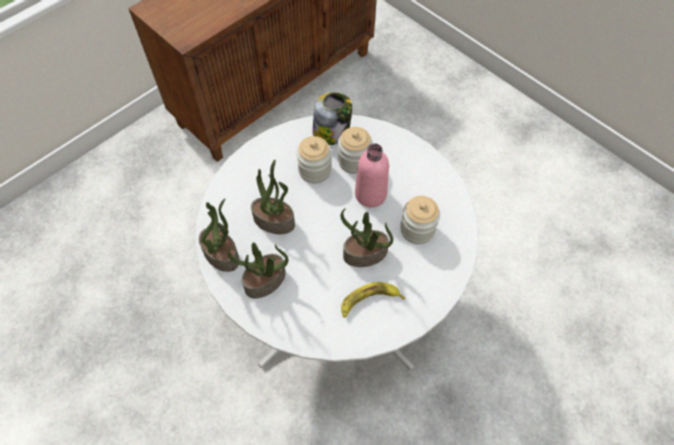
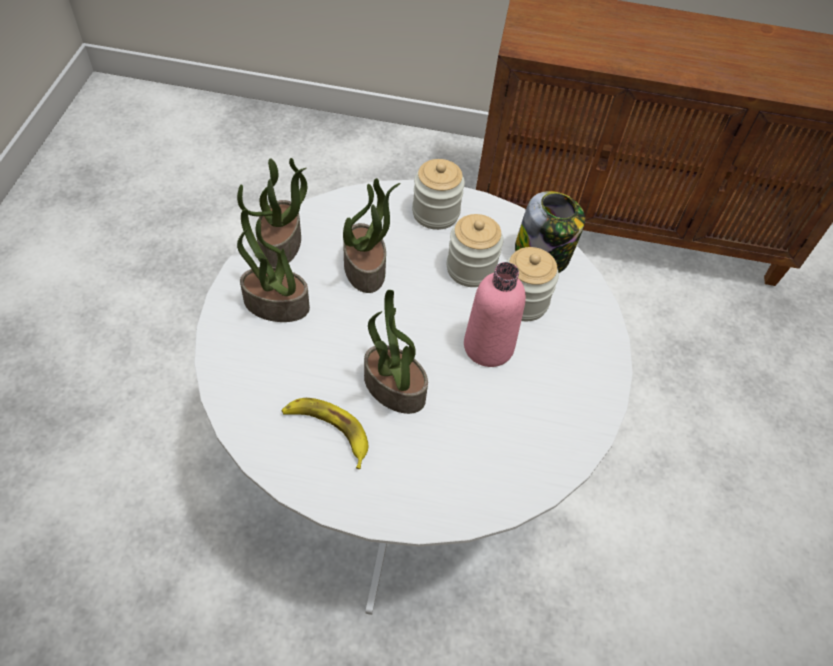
camera: 50 degrees right, 5 degrees down
(417, 229) = (481, 430): jar -> jar (435, 213)

